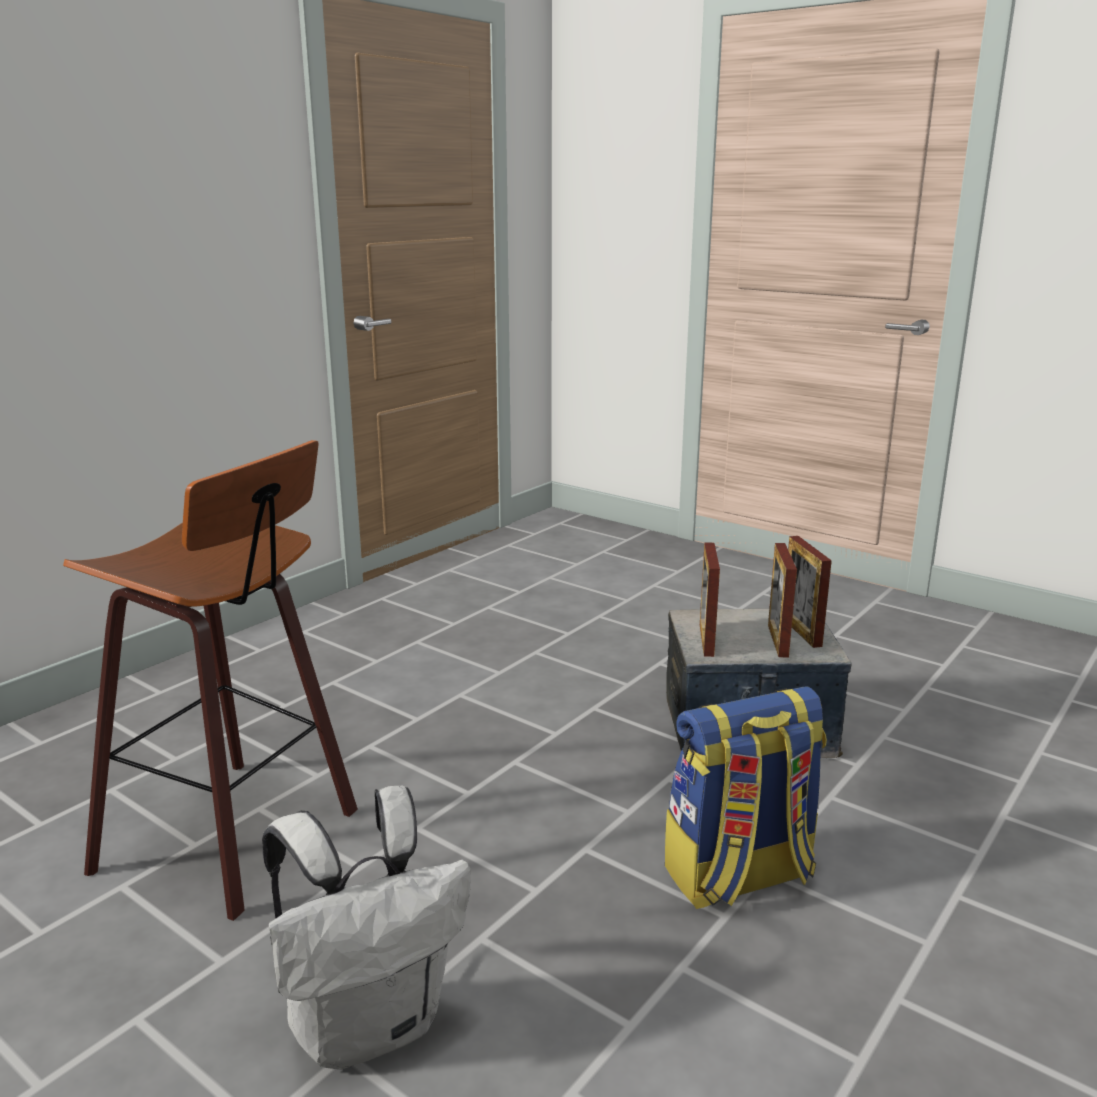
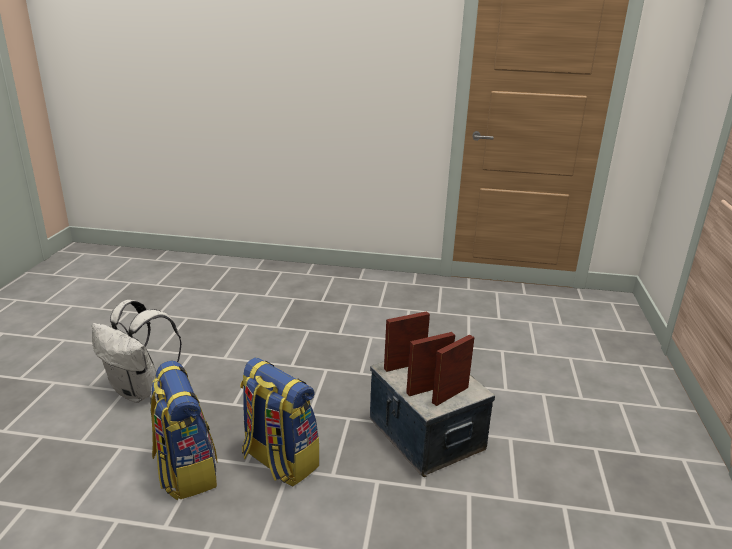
camera: 60 degrees right, 5 degrees up
(239, 838) = (226, 327): stool -> none
(708, 1000) = (185, 470): none -> backpack

